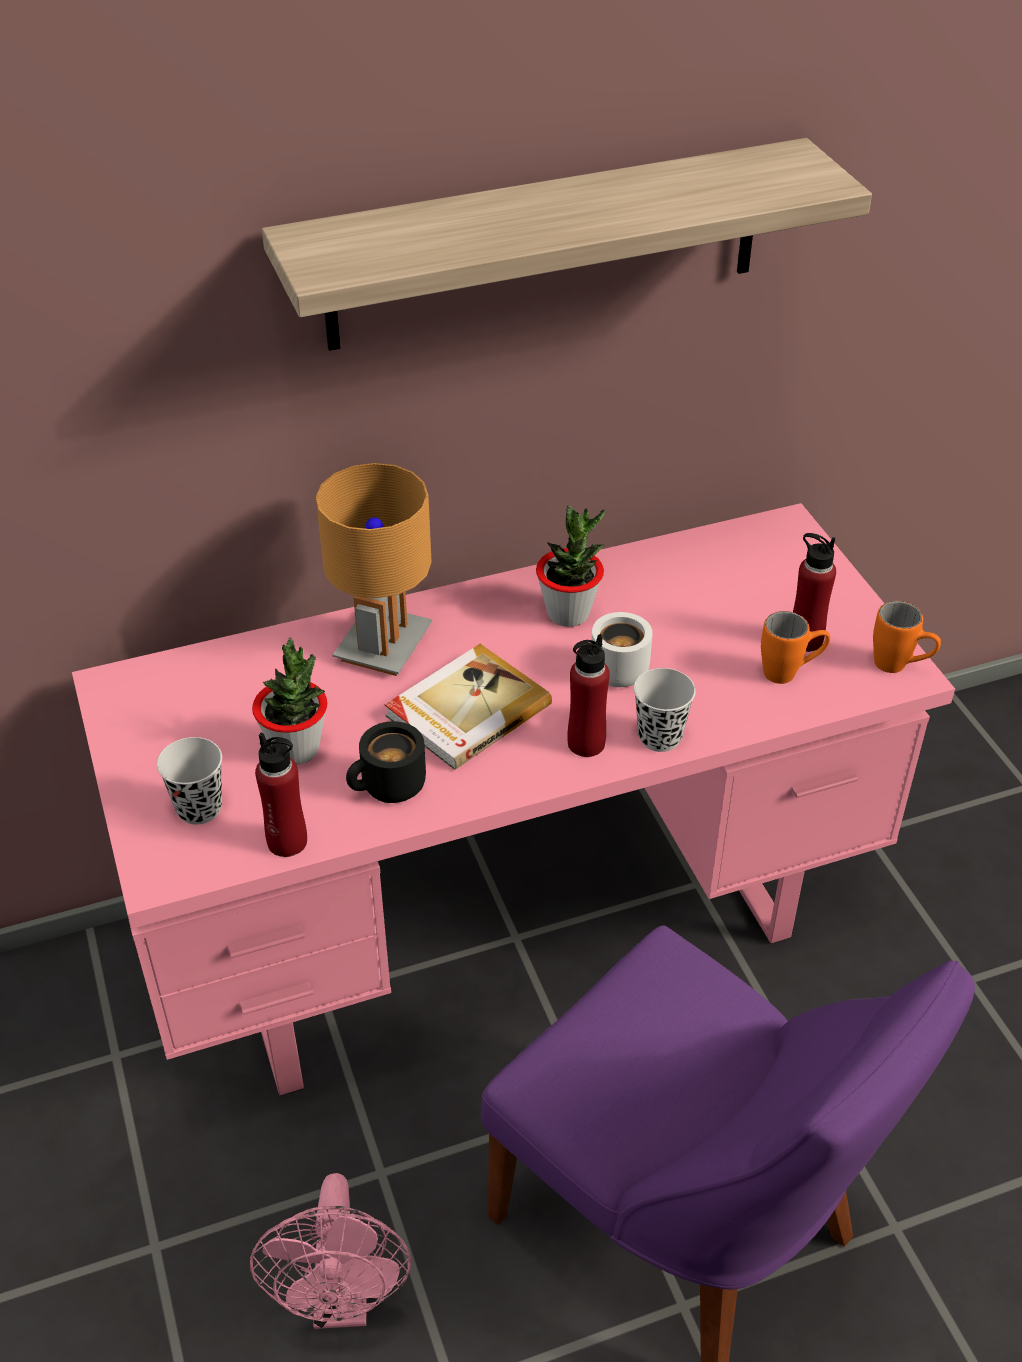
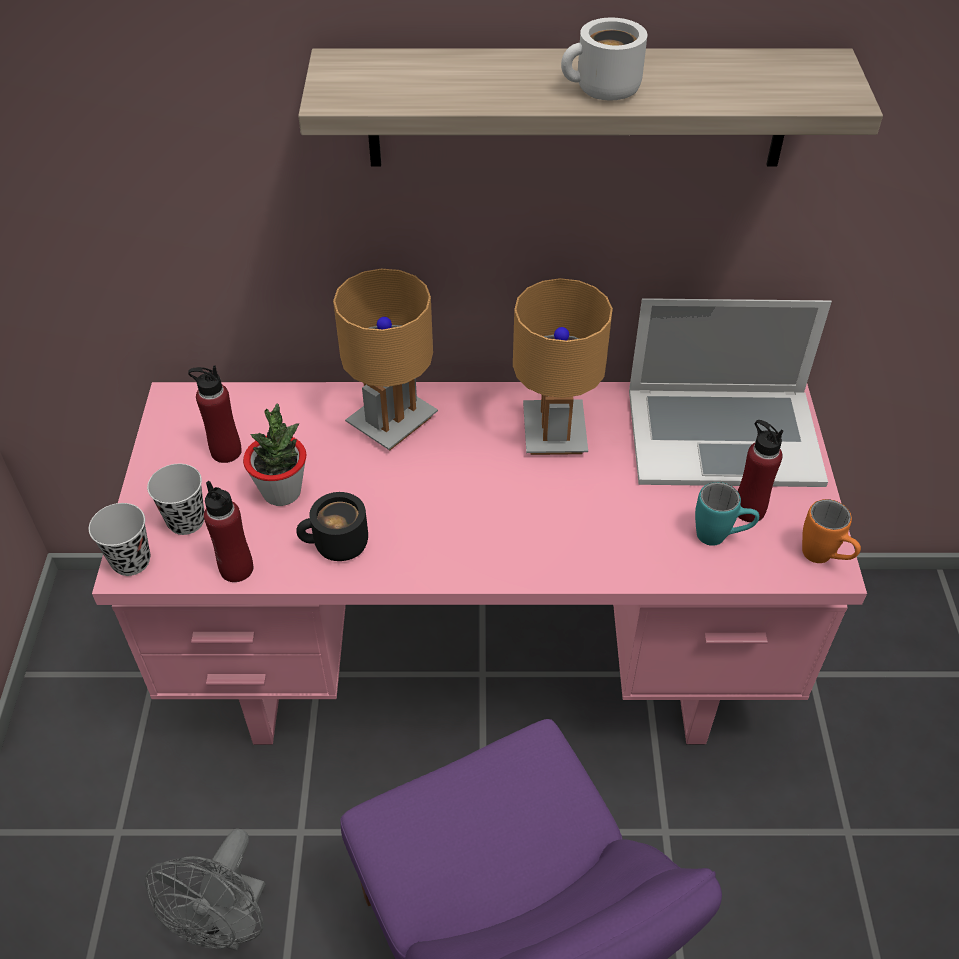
camera: 20 degrees right, 5 degrees up
(342, 1301) = (229, 925): pink fan -> grey fan
(466, 710) = (430, 495): book -> none
(568, 613) = (555, 432): potted plant -> brown table lamp
(586, 743) = (513, 552): red bottle -> red bottle (226, 451)
(616, 675) = (568, 498): white mug -> white mug (603, 91)
(659, 737) = (578, 564): black cup -> black cup (131, 561)
(744, 574) = (723, 435): none -> laptop
(790, 673) = (720, 537): orange mug -> turquoise mug

